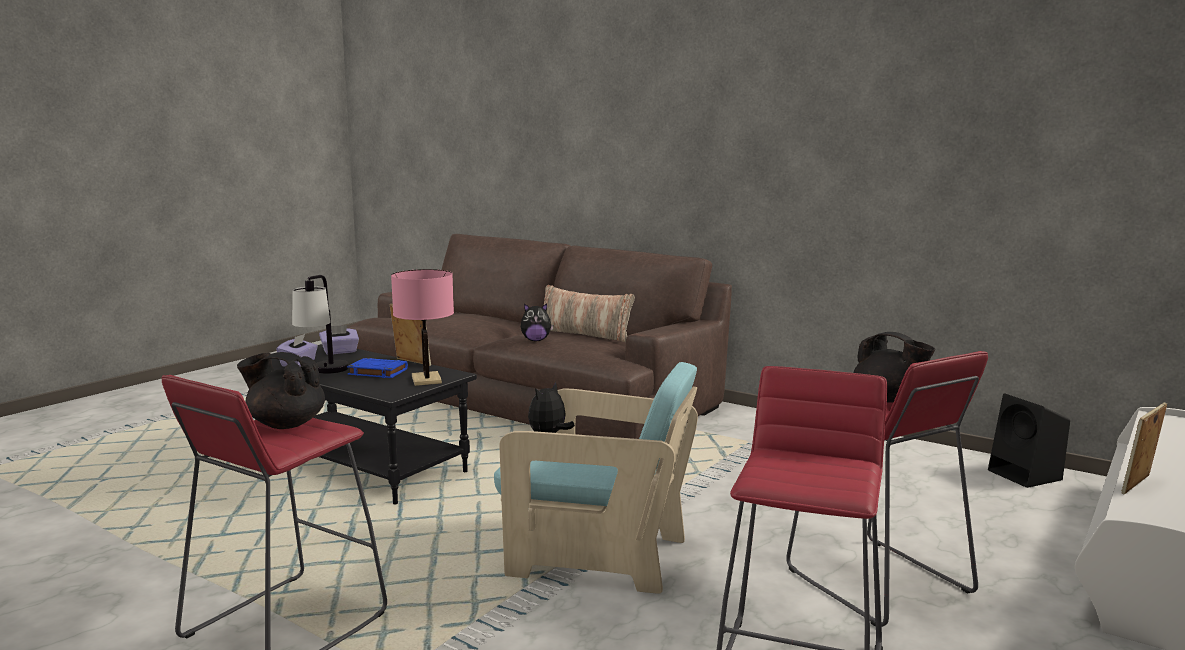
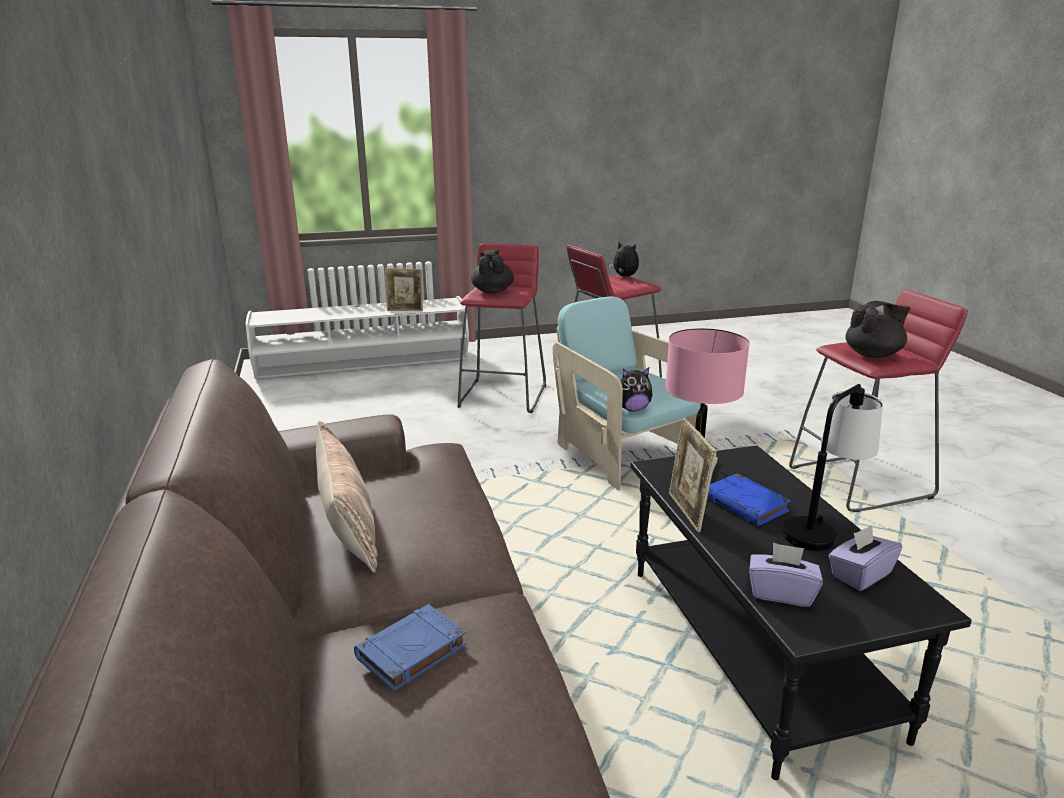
camera: 140 degrees left, 10 degrees up
(285, 424) = (873, 355): black teapot -> black teapot turned 75 degrees counterclockwise
(481, 321) = (411, 652): none -> blue book
(536, 340) = (450, 521): plush toy -> plush toy (624, 276)
(1026, 475) = (269, 403): black speaker -> none

